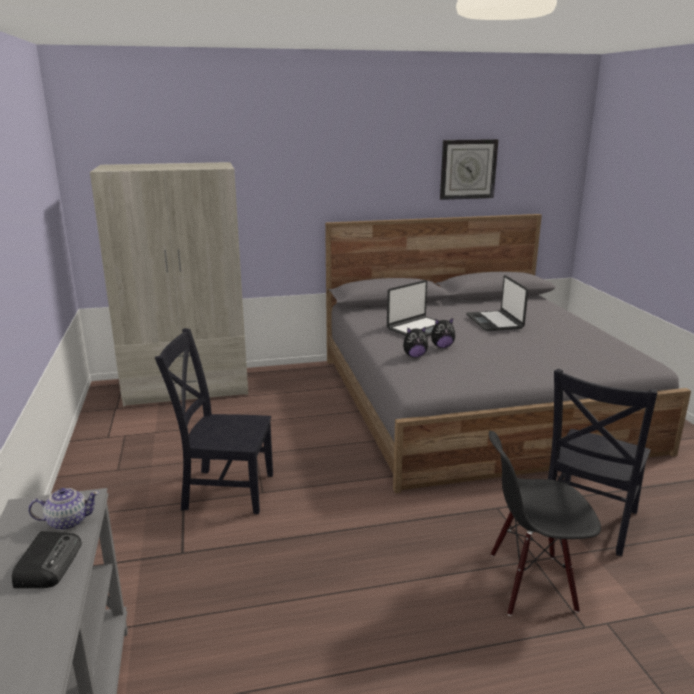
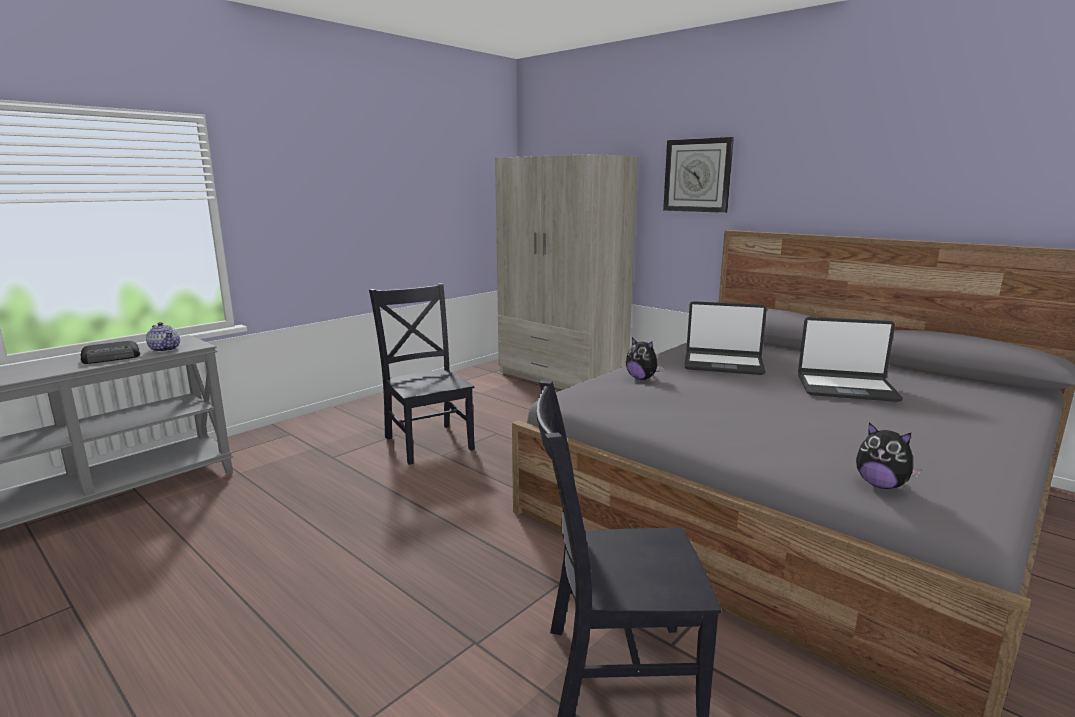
camera: 55 degrees right, 5 degrees down
(442, 346) = (691, 381): plush toy -> plush toy (881, 485)
(468, 169) = (954, 166): wall clock -> wall clock (697, 175)
(495, 322) = (846, 388): laptop -> laptop turned 120 degrees counterclockwise
(531, 583) = (424, 651): black chair -> none

